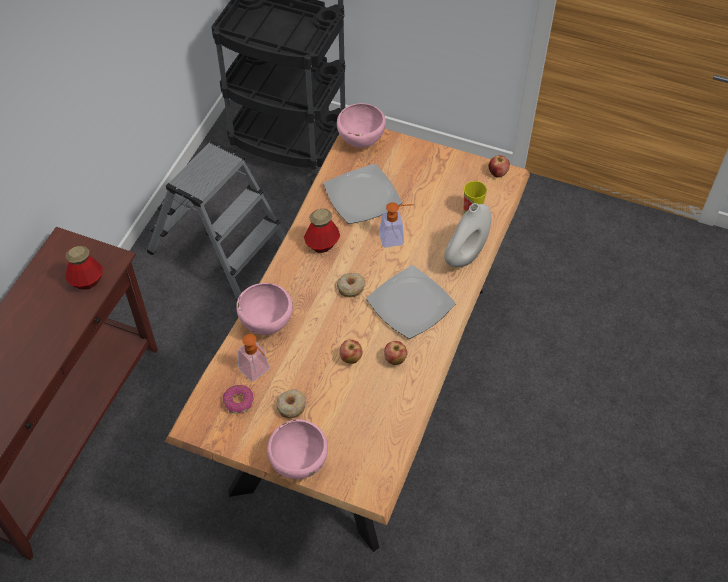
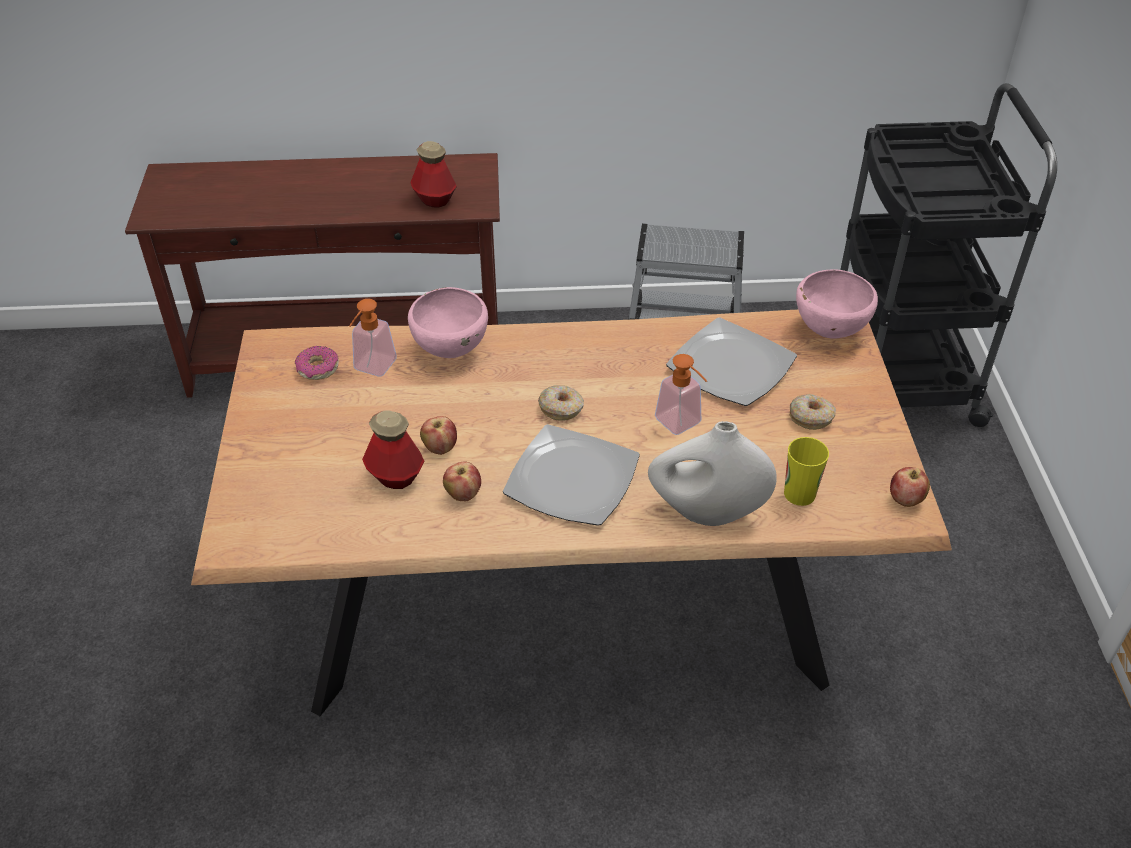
camera: 65 degrees right, 10 degrees down
(291, 406) = (333, 417): donut -> donut (811, 417)
(299, 463) = (248, 454): pink bowl -> none
(322, 244) = (616, 357): bottle -> bottle (395, 476)

